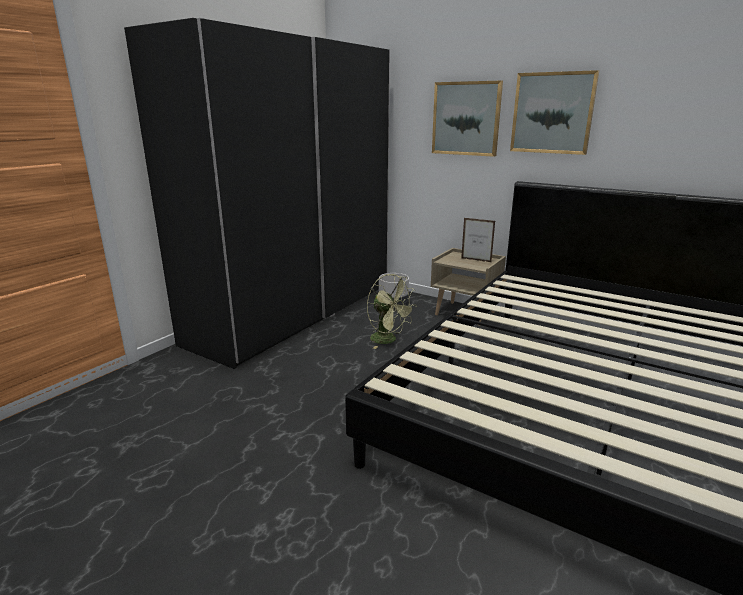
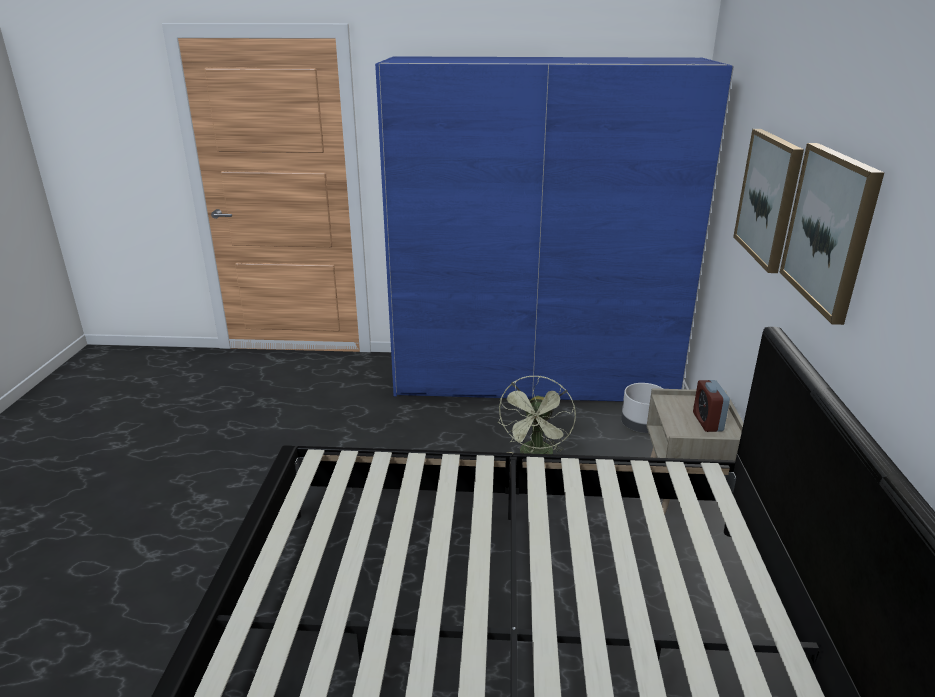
camera: 60 degrees right, 5 degrees up
(295, 313) = (534, 378): black wardrobe -> blue wardrobe
(476, 260) = (707, 422): picture frame -> alarm clock

